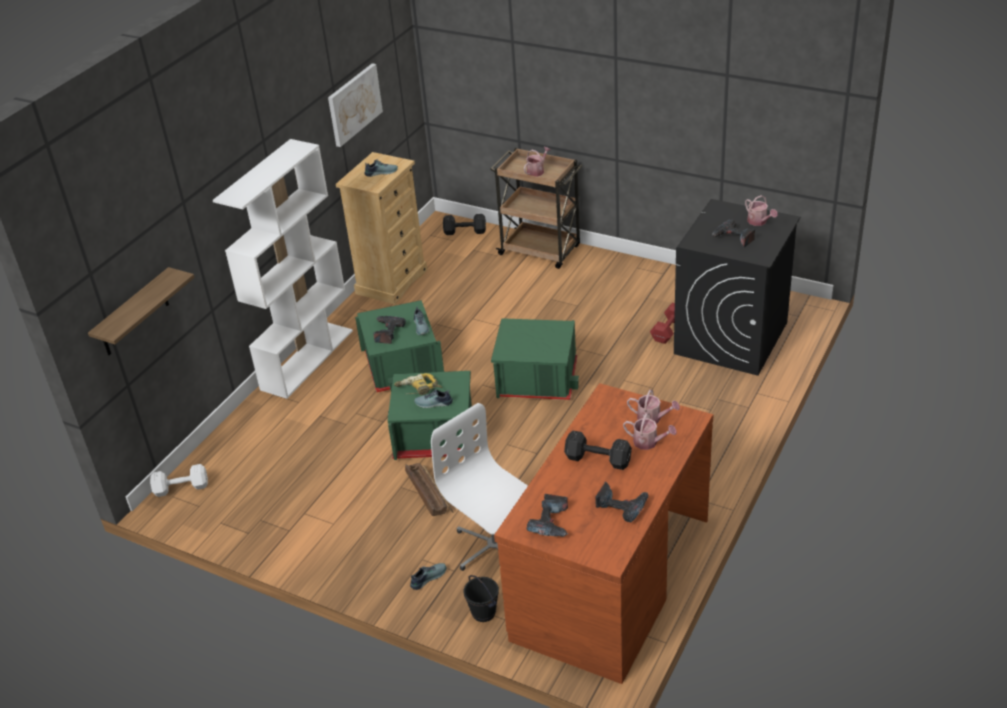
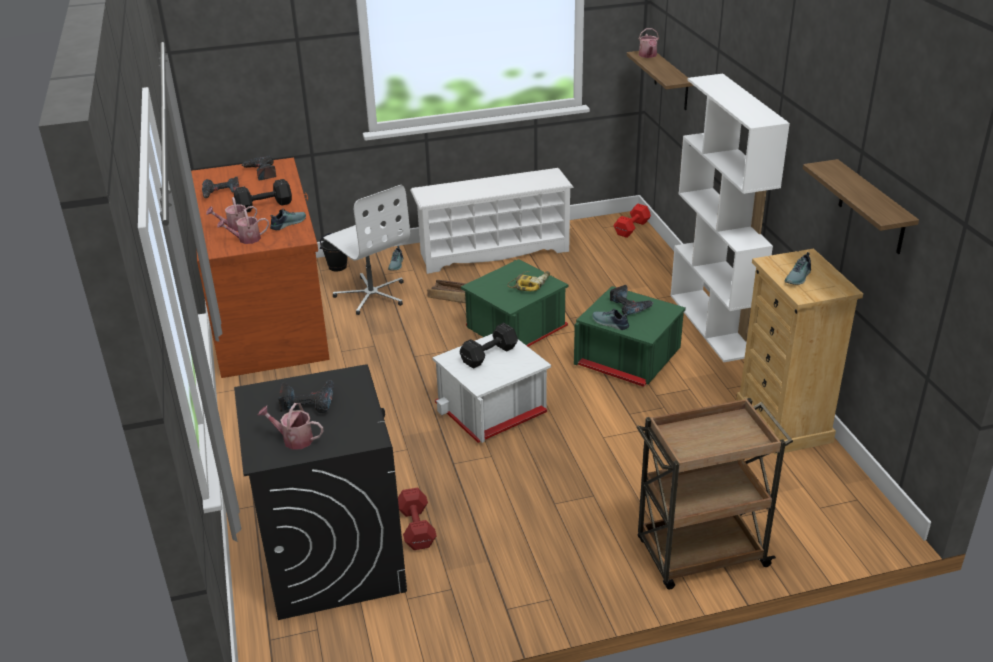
camera: 135 degrees right, 5 degrees down
(180, 488) = (632, 228): white dumbbell -> red dumbbell
(327, 536) = (493, 251): none -> white shoe rack
(354, 104) = (872, 208): picture -> shelf
(433, 404) = (501, 281): shoe -> shoe (287, 223)
(464, 231) = (832, 528): black dumbbell -> black dumbbell (490, 355)
(495, 547) = (371, 295): white office chair -> white office chair turned 45 degrees clockwise
(536, 378) = (493, 409): green storage box -> white storage box
(537, 171) = (707, 435): watering can -> watering can (648, 56)

